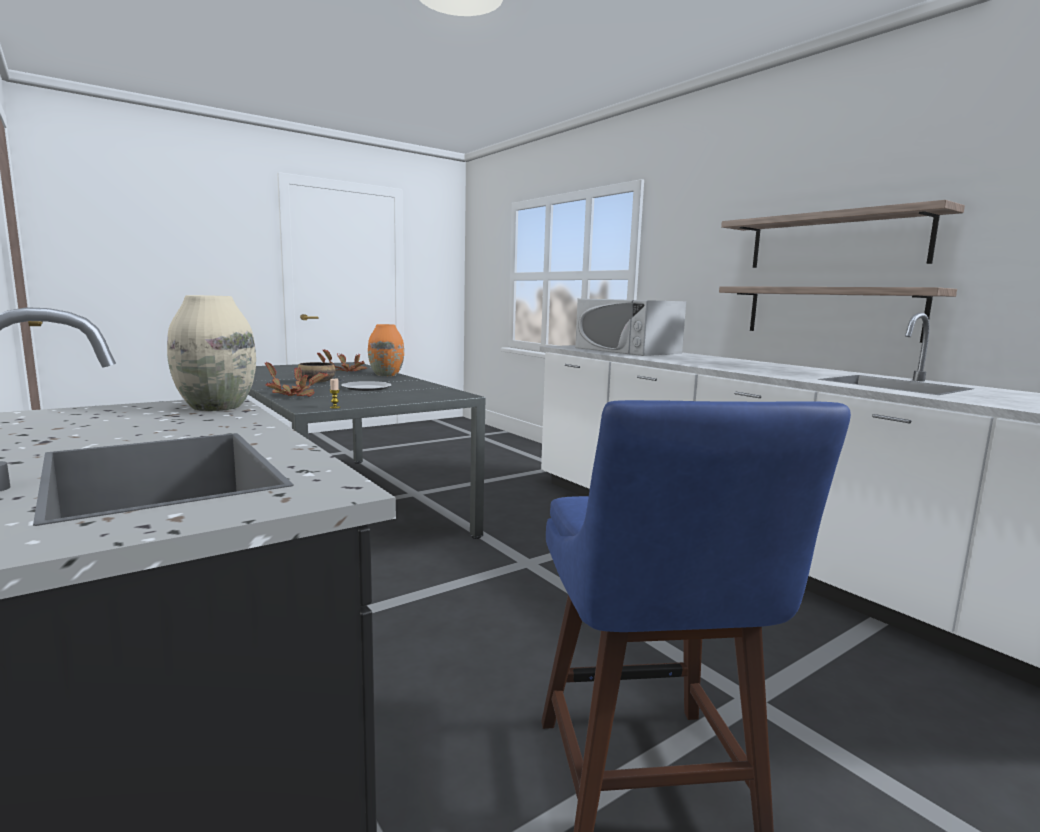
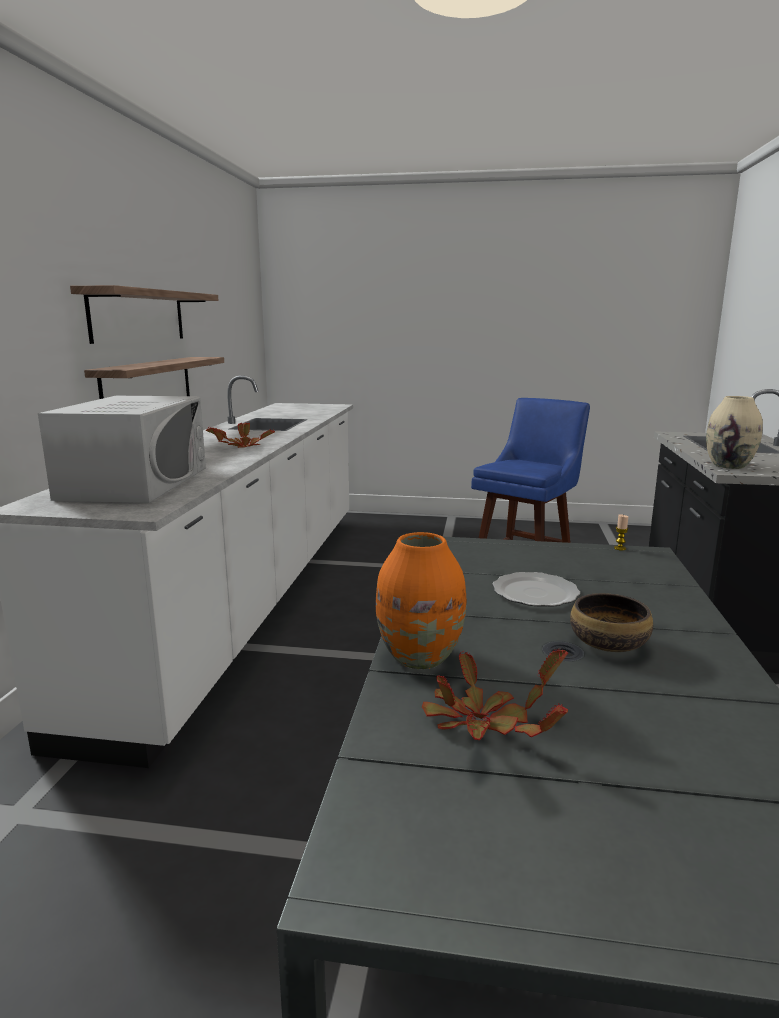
camera: 135 degrees left, 5 degrees up
(294, 395) = (664, 593): potted plant -> potted plant (242, 447)

